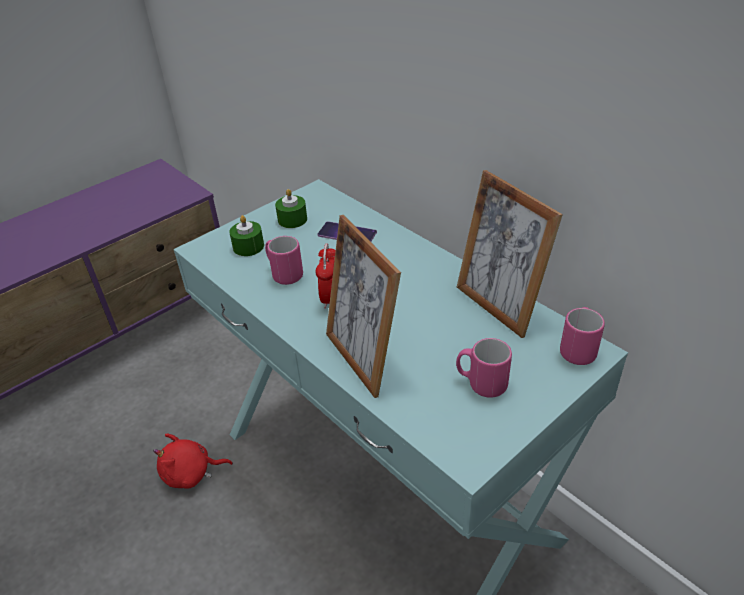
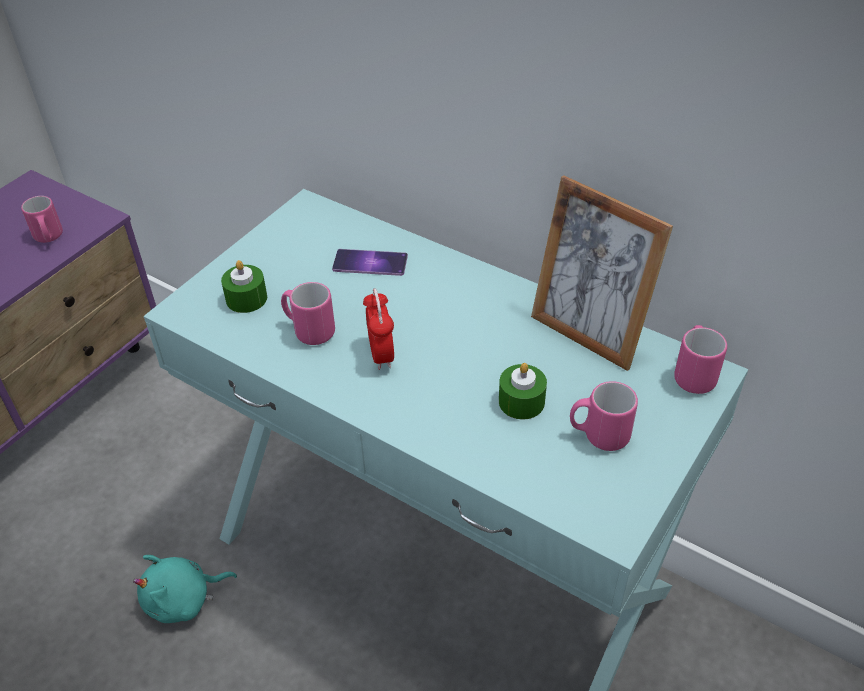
camera: 15 degrees left, 5 degrees up
(155, 202) = (49, 238): none -> pink mug
(191, 473) = (183, 600): red plush toy -> turquoise plush toy
(292, 219) = (291, 252): green candle -> green candle (521, 401)
(363, 359) = (450, 428): picture frame -> none

